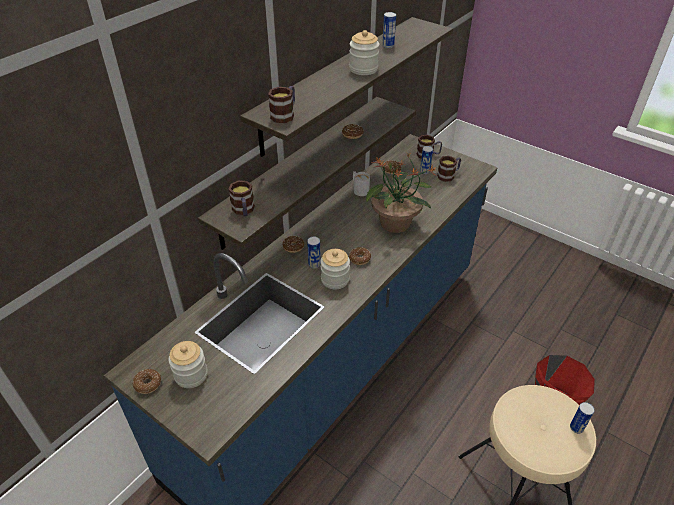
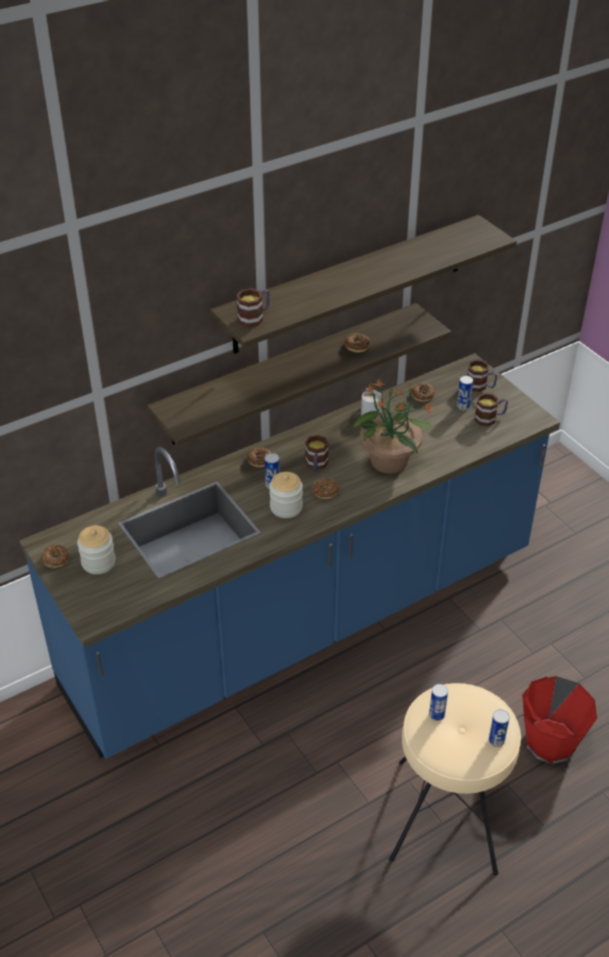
camera: 20 degrees right, 0 degrees up
(244, 211) = (195, 408): mug -> mug (316, 465)
(363, 69) = (371, 278): jar -> none
(388, 45) = (420, 251): can -> can (436, 715)

